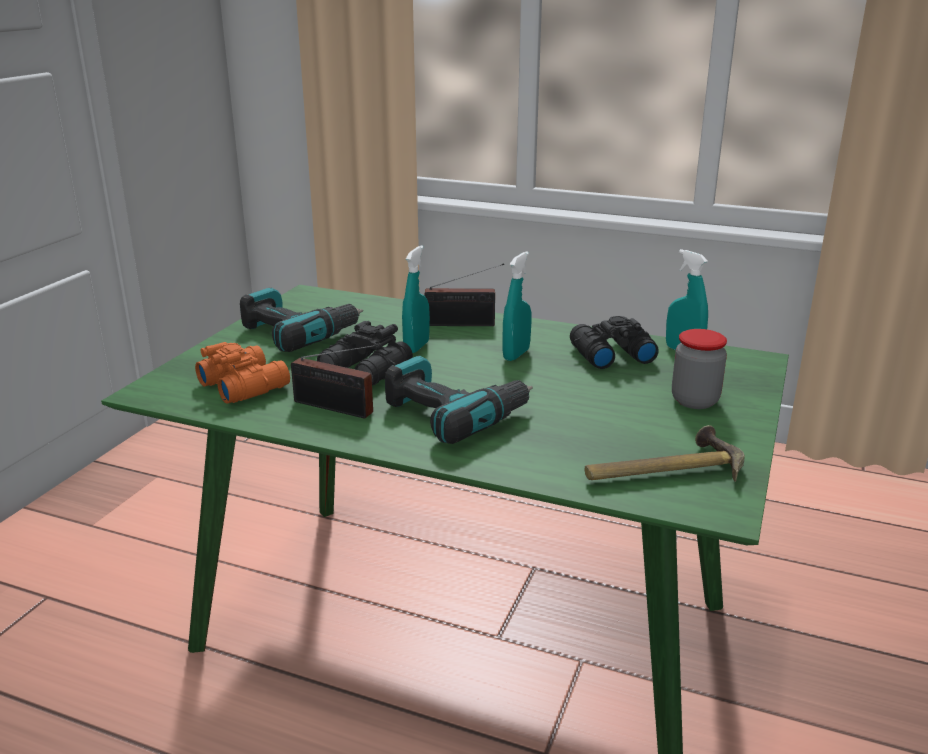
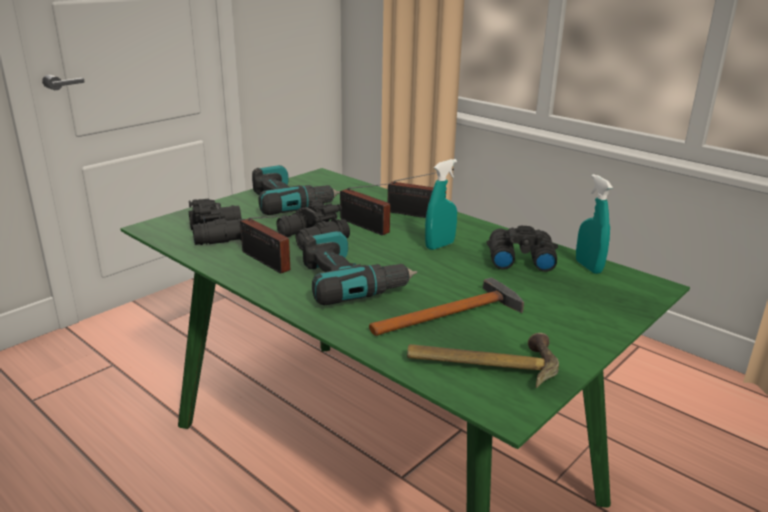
camera: 20 degrees right, 0 degrees up
(245, 384) = (220, 233): orange binoculars -> black binoculars
(416, 347) = (366, 227): turquoise spray bottle -> radio
(591, 425) = (452, 314): none -> hammer
(694, 401) = (562, 311): jar -> none

